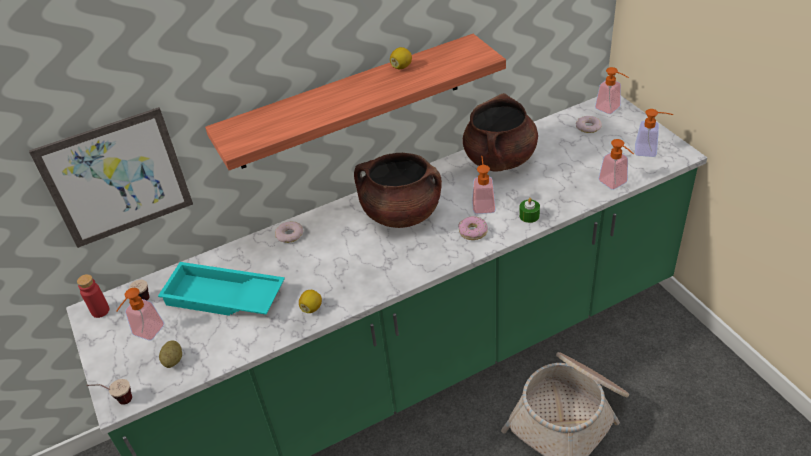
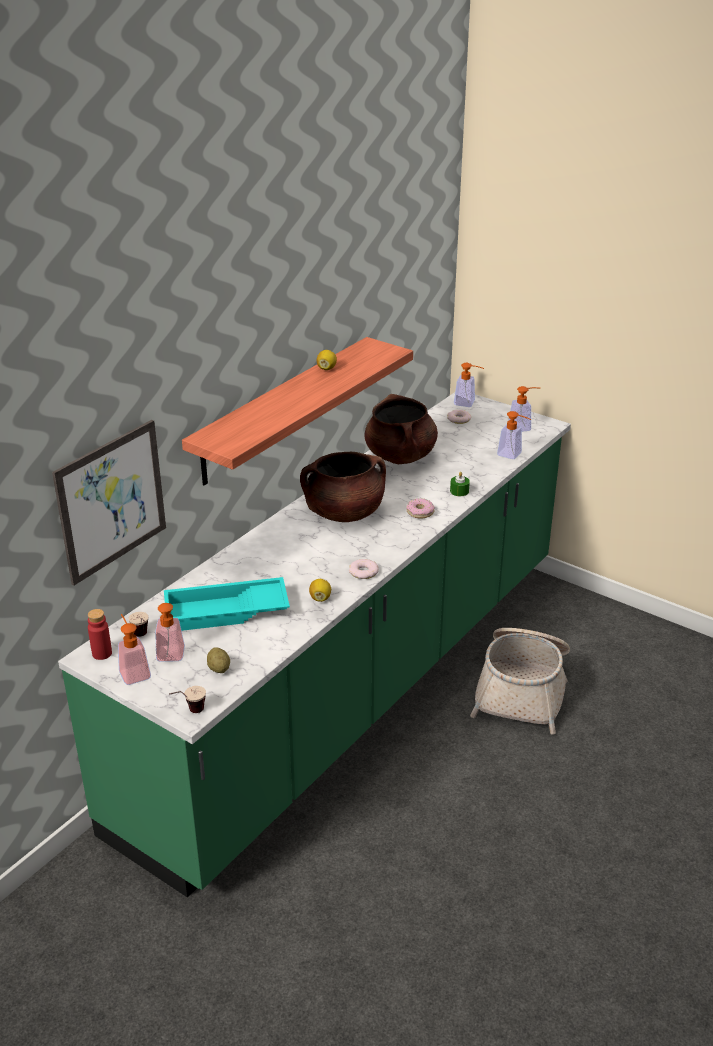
camera: 30 degrees left, 10 degrees down
(289, 234) = (249, 551): donut -> donut (363, 572)
(483, 203) = (412, 491): soap dispenser -> soap dispenser (133, 671)

